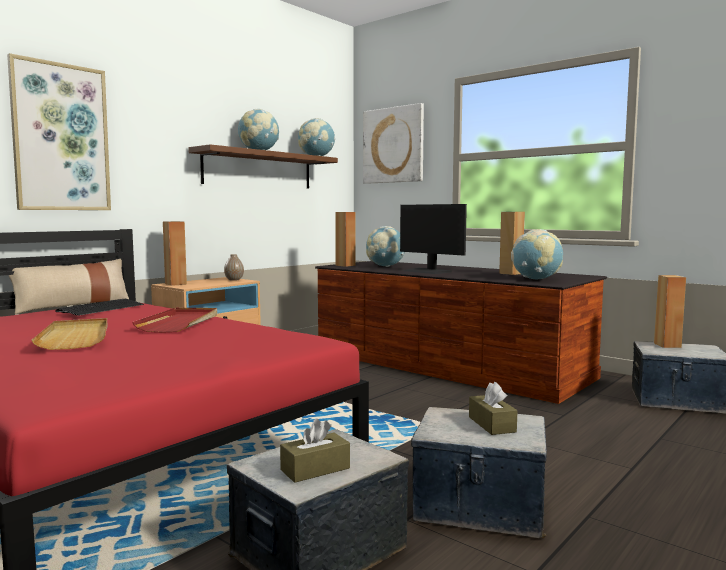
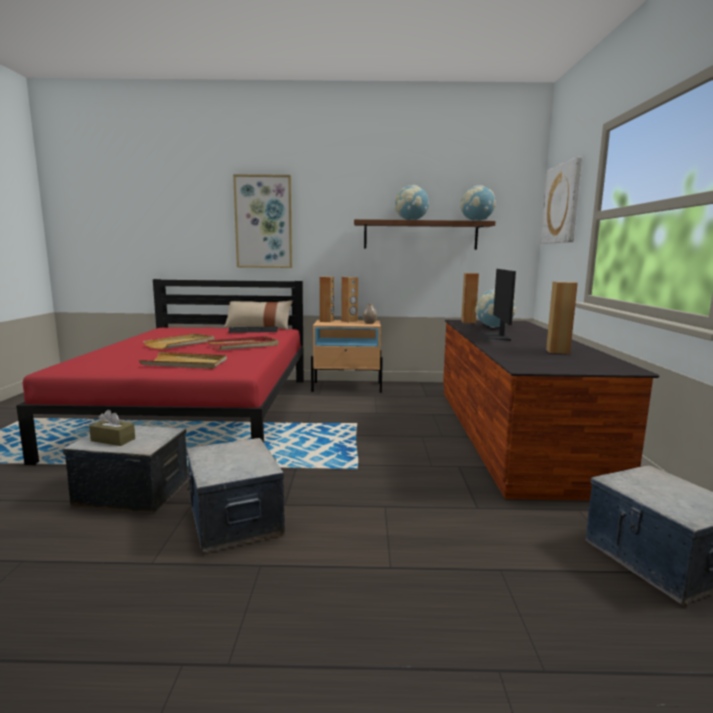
camera: 50 degrees right, 5 degrees up
(213, 351) = (185, 364): none -> beige tray
(491, 424) = (239, 461): brown tissue box -> none
(536, 279) = (536, 361): globe -> none
(667, 345) = (670, 483): brown speaker -> brown speaker (349, 321)

